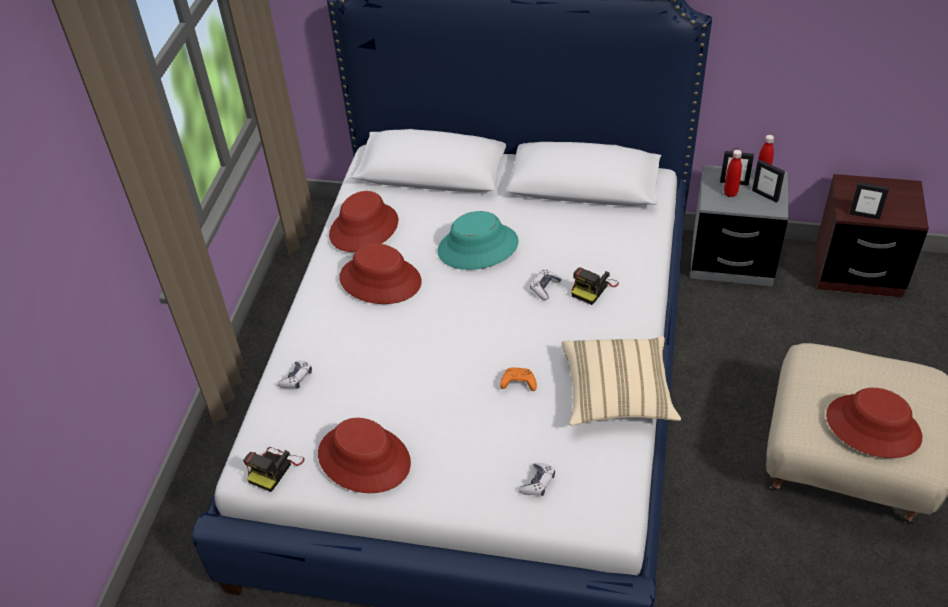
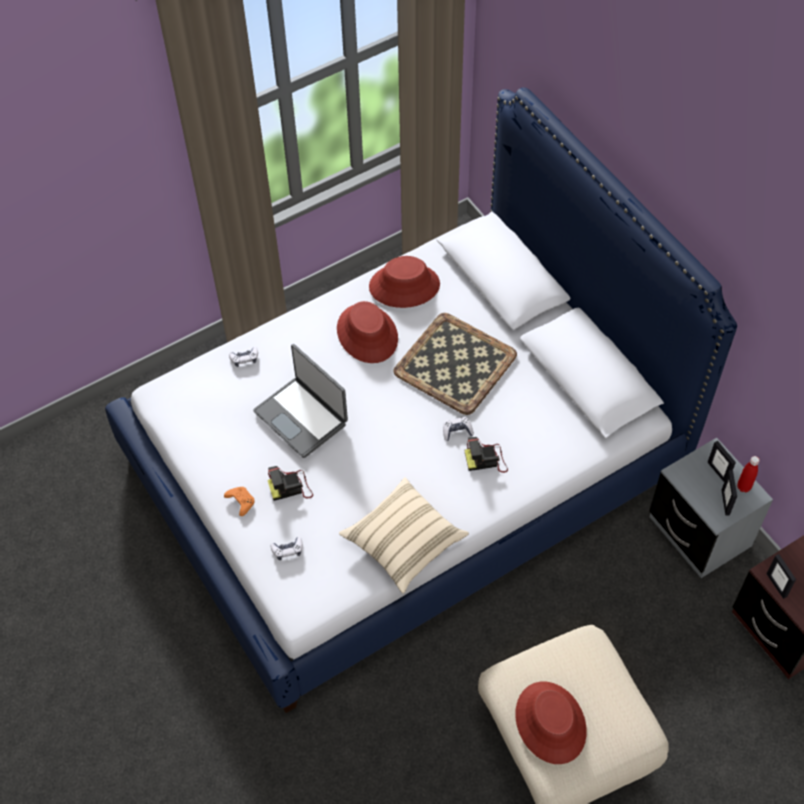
camera: 45 degrees right, 10 degrees up
(275, 469) = (170, 406): camera -> camera (291, 487)
(364, 458) = (219, 444): red hat -> none
(410, 377) = (302, 417): none -> laptop
(478, 247) = (454, 364): turquoise hat -> tray
(517, 383) = (357, 480): orange game controller -> orange game controller (240, 502)
(730, 193) = (702, 477): red bottle -> none

